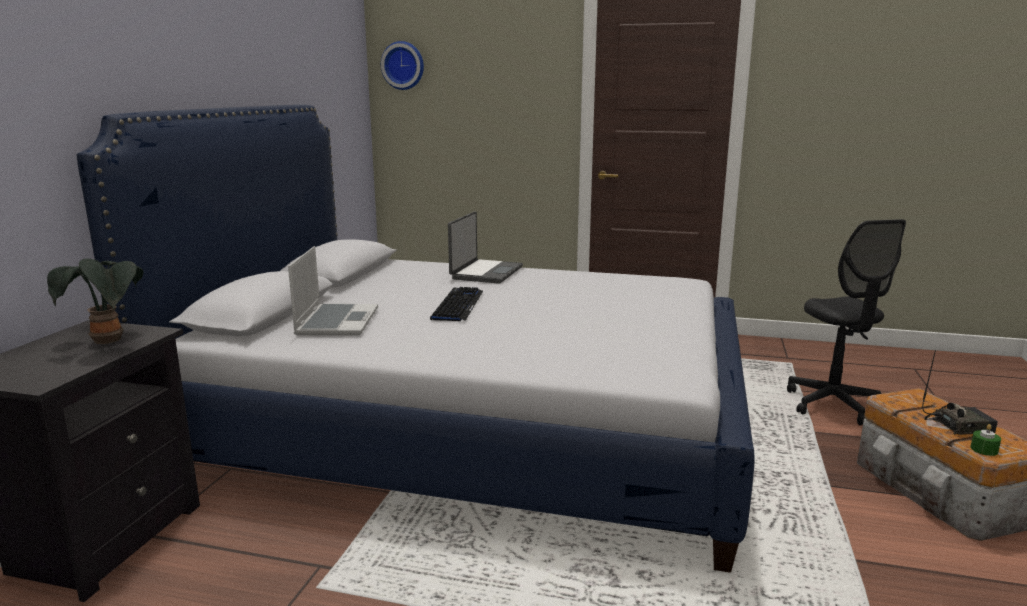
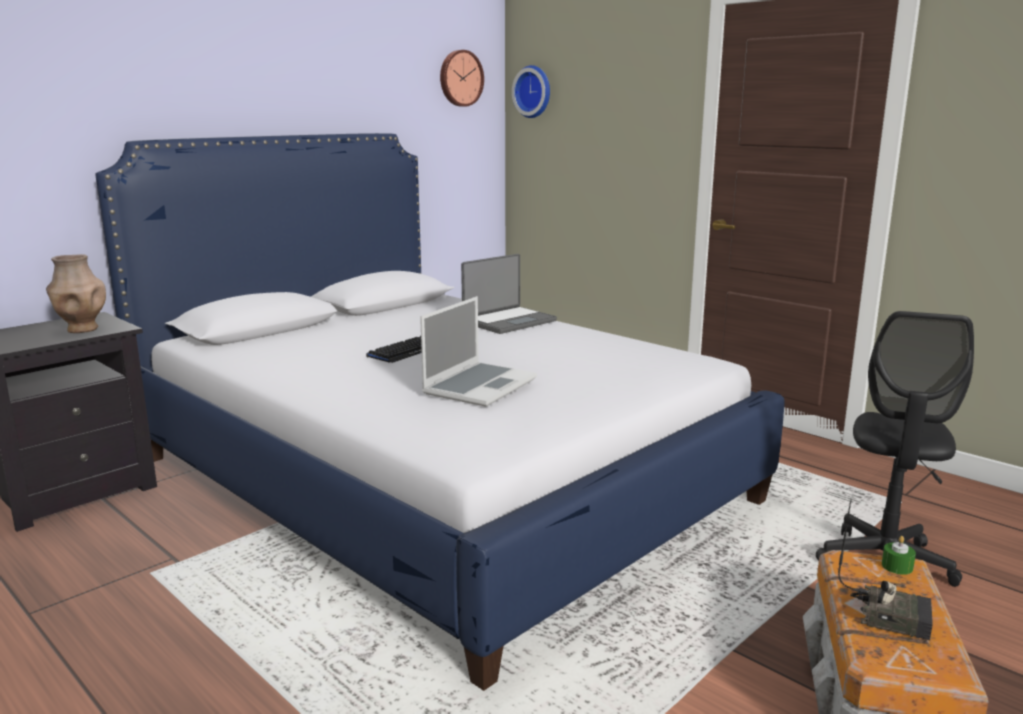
camera: 30 degrees right, 0 degrees up
(109, 341) = (82, 329): potted plant -> brown vase
(336, 321) = (295, 345): laptop -> laptop (479, 386)
(341, 51) = (460, 78): none -> wall clock
(984, 449) = (872, 653): green candle -> green candle (897, 566)

